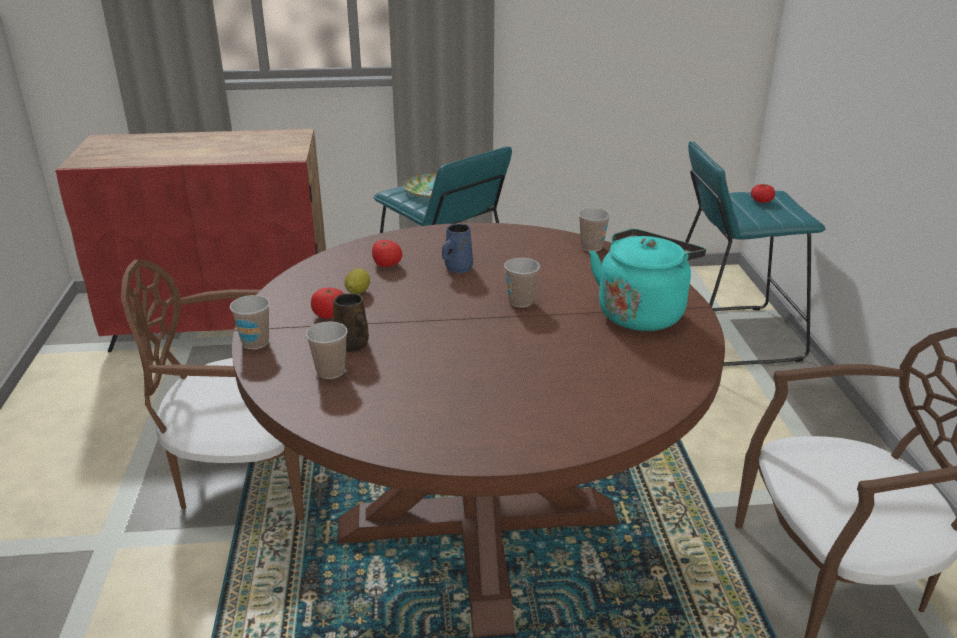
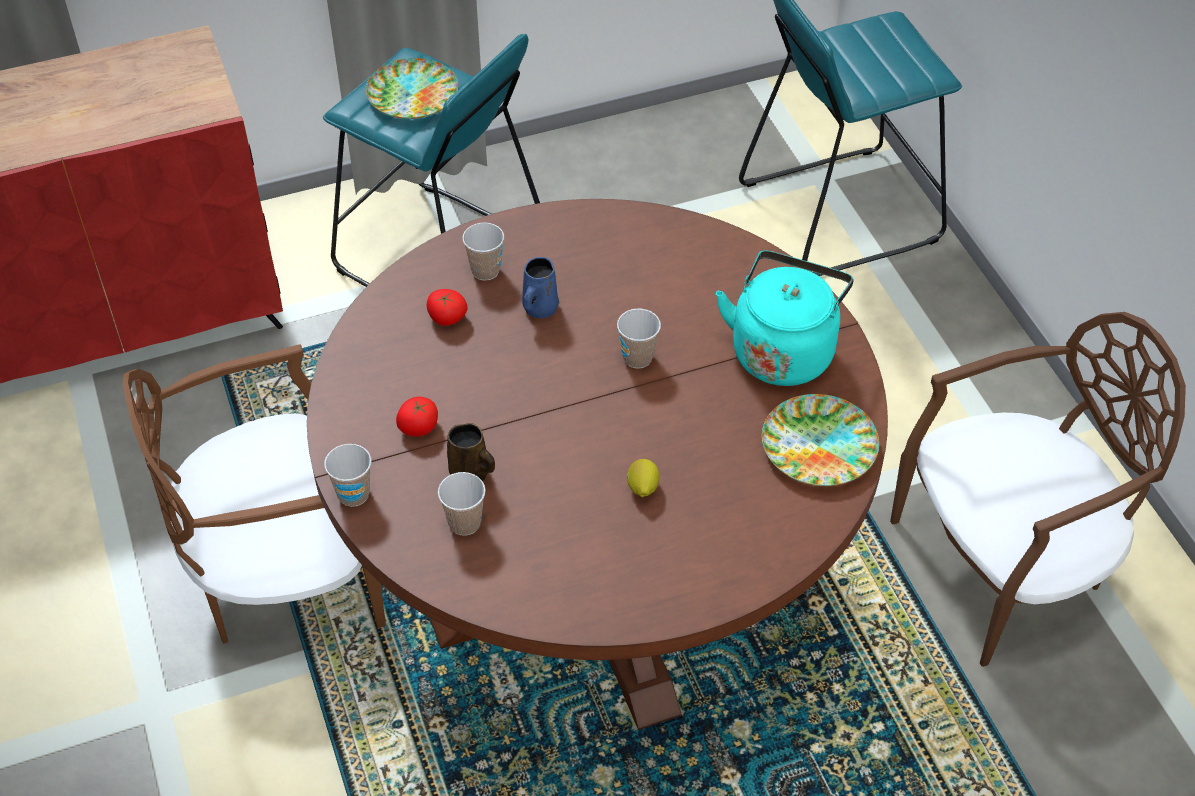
camera: 15 degrees left, 20 degrees up
(357, 292) = (433, 379): lemon -> lemon (642, 488)
(591, 247) = (692, 233): cup -> cup (485, 271)
(655, 370) = (818, 445): none -> plate
(761, 201) = (873, 44): tomato -> none

